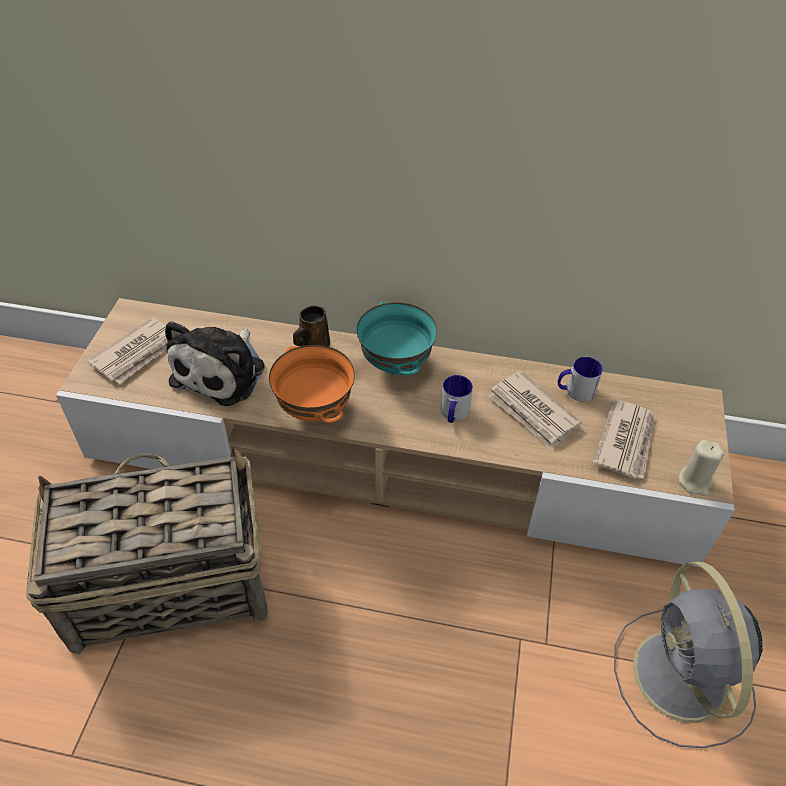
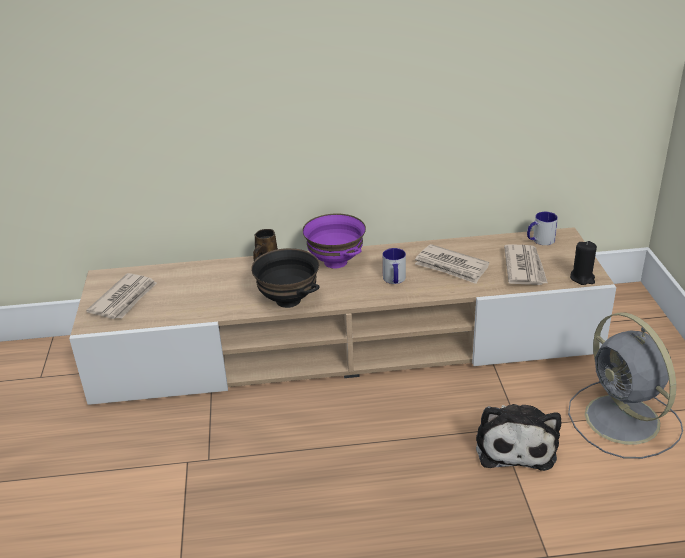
camera: 15 degrees left, 15 degrees down
(166, 584) = (202, 469): basket -> none
(222, 371) = (201, 295): plush toy -> plush toy (515, 444)
(316, 409) = (289, 300): orange bowl -> black bowl
(395, 364) = (335, 262): turquoise bowl -> purple bowl
(575, 391) = (474, 249): mug -> mug (540, 240)
(695, 481) = (582, 278): beige candle -> black candle

